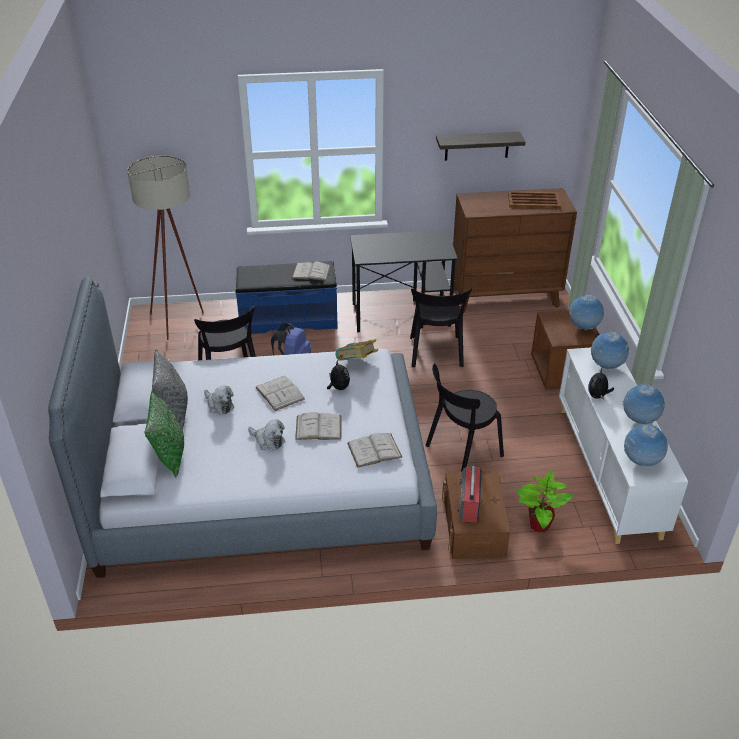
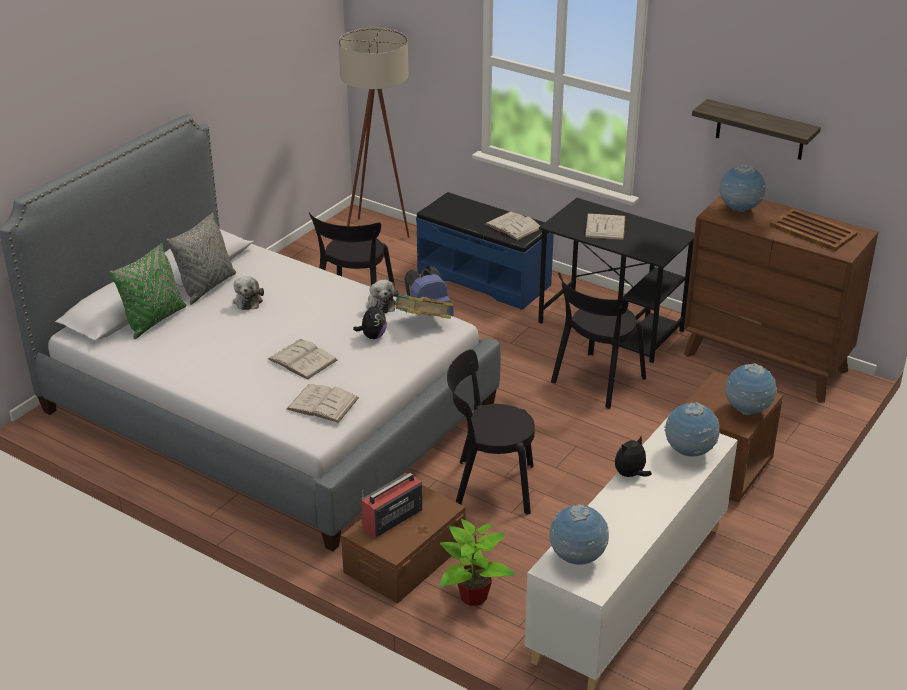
camera: 40 degrees right, 5 degrees down
(268, 440) = (245, 349): plush toy -> plush toy (380, 304)
(280, 393) = (312, 315): white book -> white book (605, 227)
(639, 420) = (641, 522): globe -> globe (739, 210)

